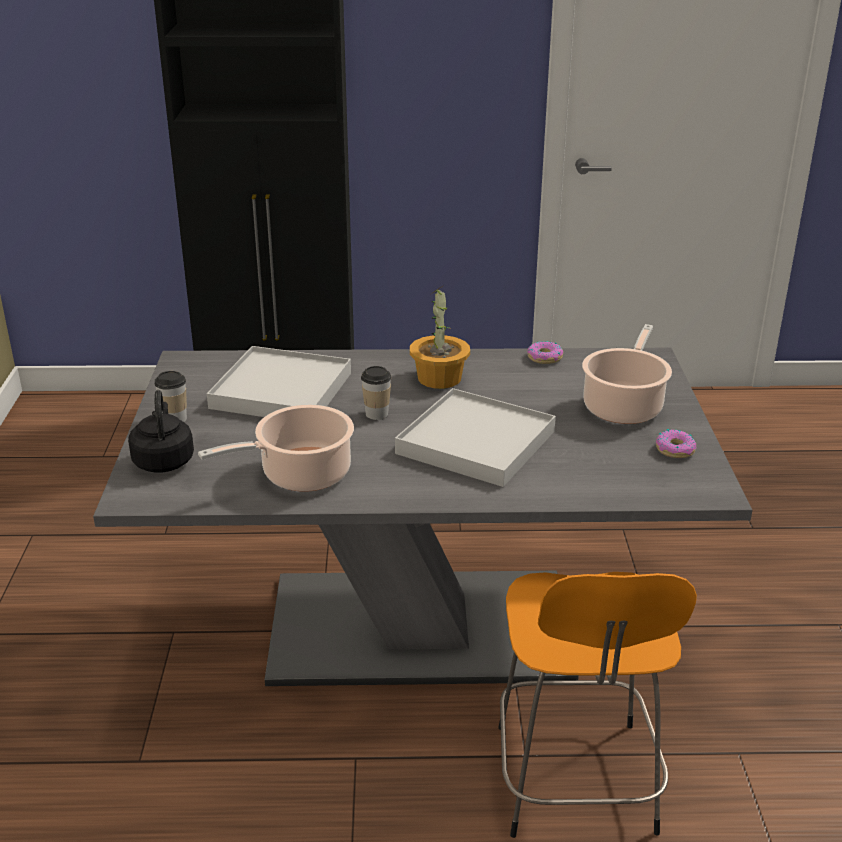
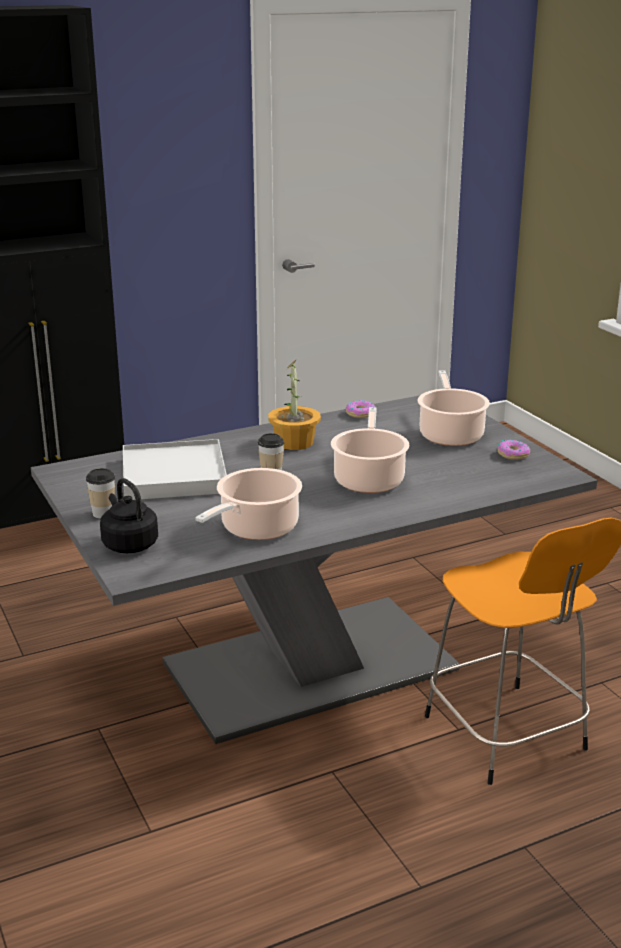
camera: 25 degrees left, 5 degrees down
(476, 442) = (369, 479): white tray -> cooking pot

